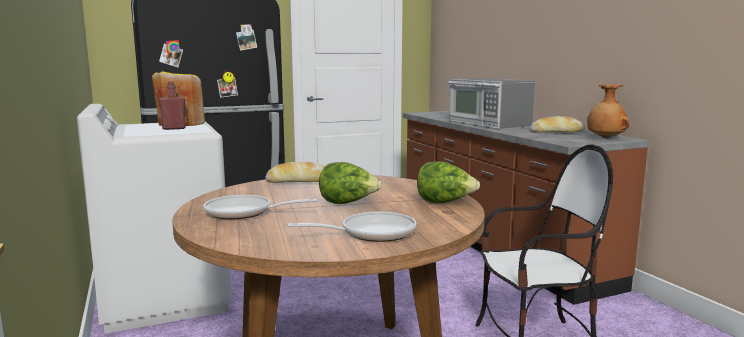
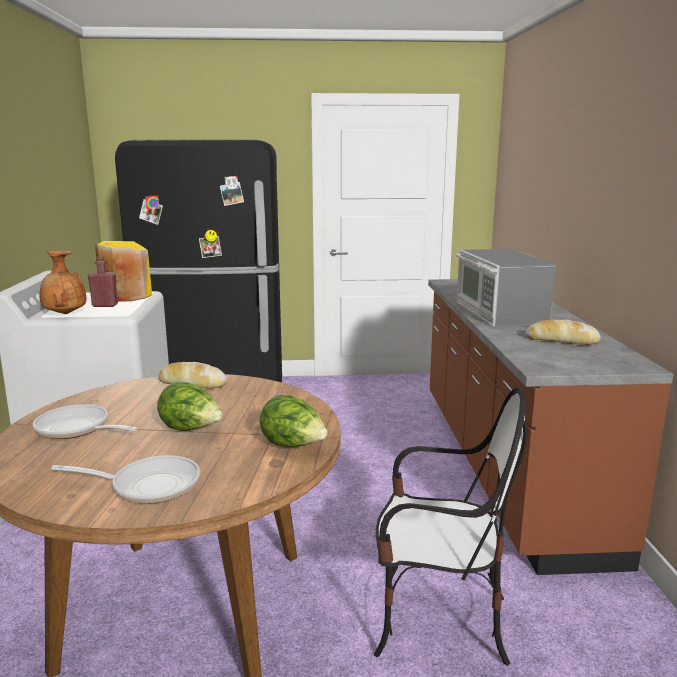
camera: 20 degrees right, 5 degrees up
(605, 138) = (610, 362): brown vase -> brown vase (64, 314)

